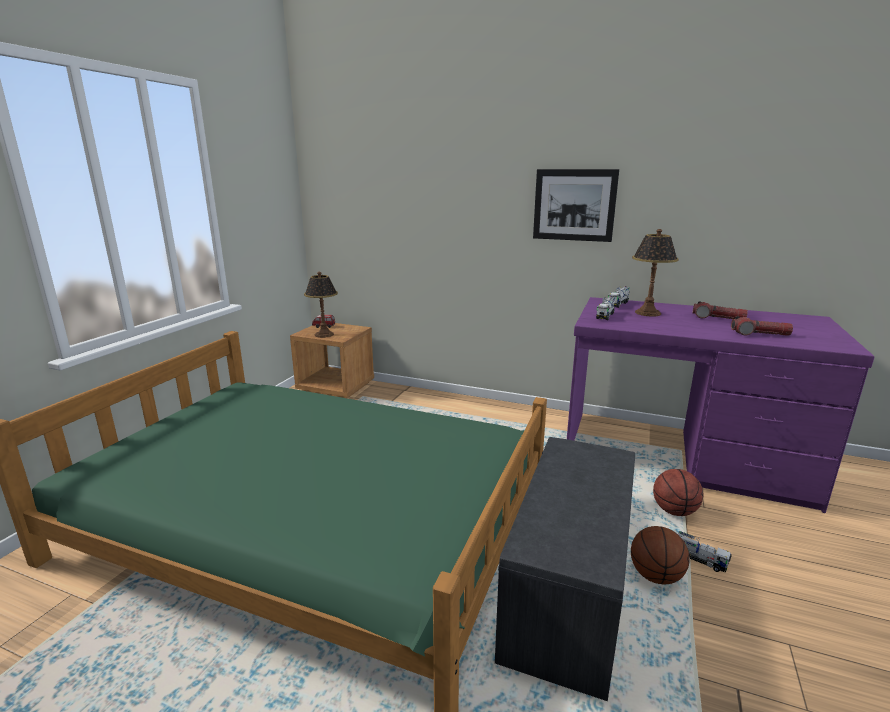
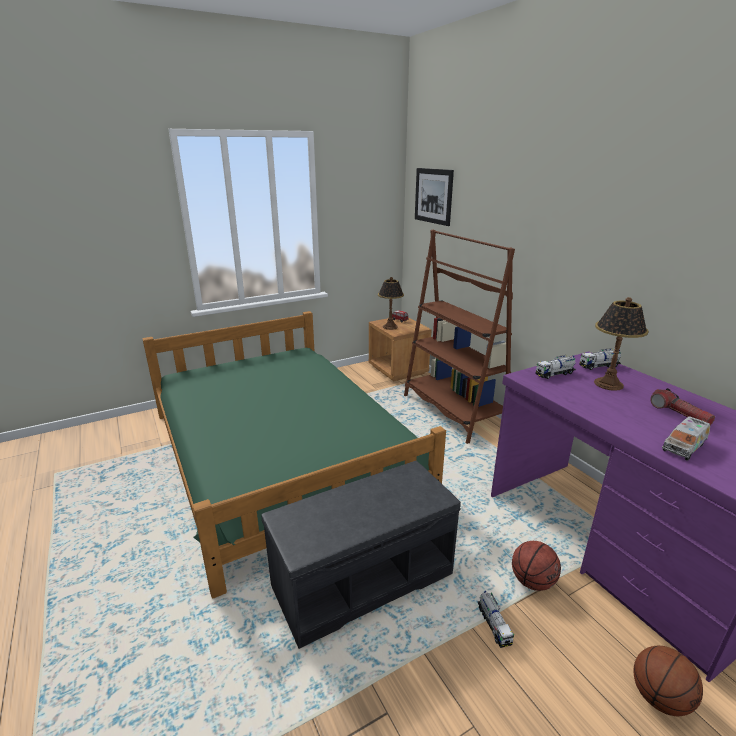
camera: 40 degrees right, 5 degrees up
(441, 406) = (453, 411): none -> brown bookcase
(574, 205) = (589, 253): picture -> picture (433, 196)
(655, 575) = (440, 611): basketball -> basketball (659, 697)
(759, 334) = (684, 446): flashlight -> toy truck

